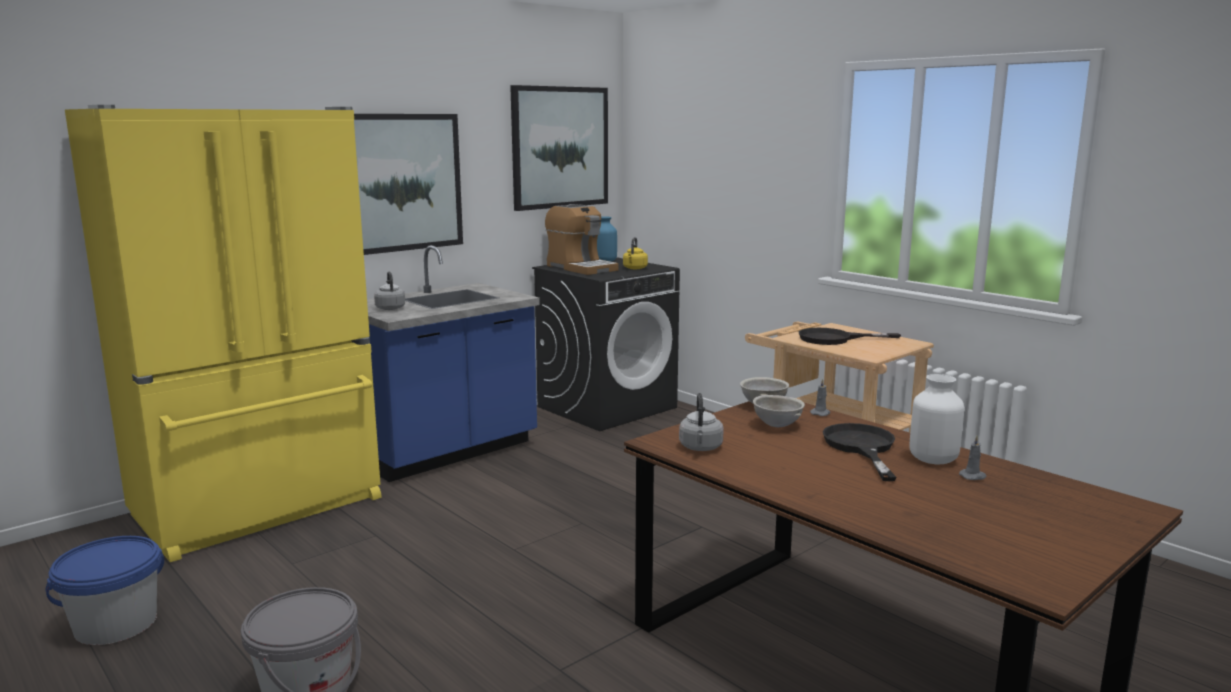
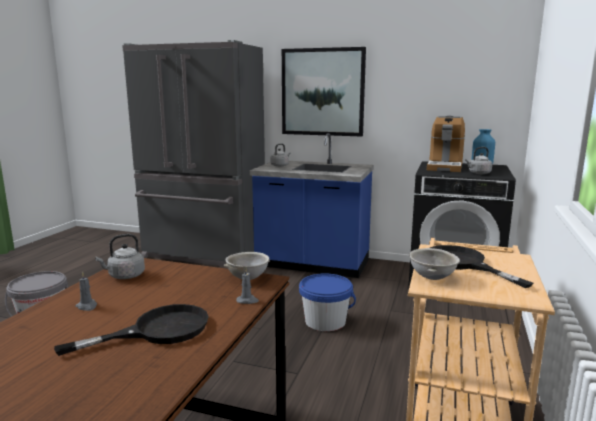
camera: 60 degrees right, 0 degrees up
(116, 624) = (87, 268): blue bucket -> blue bucket (325, 321)
(261, 508) = (204, 253): yellow fridge -> grey fridge
(560, 147) = (460, 71): picture -> none
(634, 268) = (478, 173): yellow kettle -> grey kettle
(777, 425) = (197, 290): grey bowl -> grey bowl (433, 278)
(933, 460) = (137, 371): white vase -> none
(973, 476) = (88, 401): grey candle -> grey candle (87, 306)

